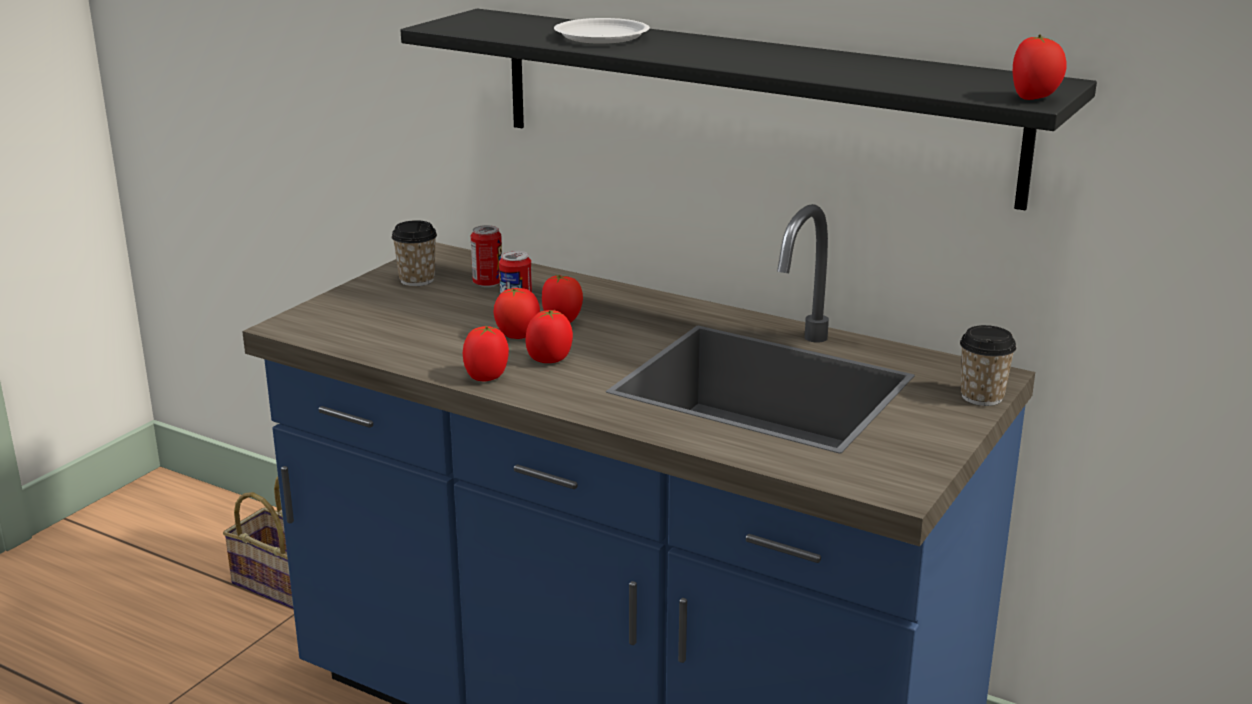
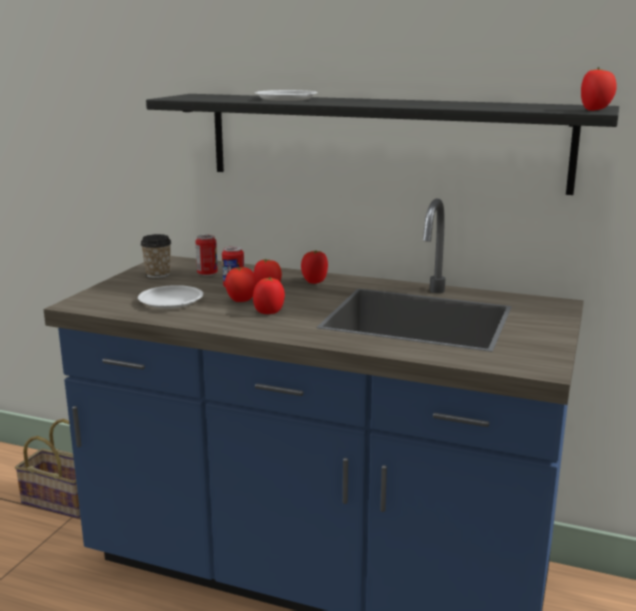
camera: 10 degrees left, 5 degrees down
(419, 329) = (171, 301): none -> white plate
(487, 377) = (230, 324): tomato -> tomato (314, 282)
(982, 397) = (561, 315): cup -> none

